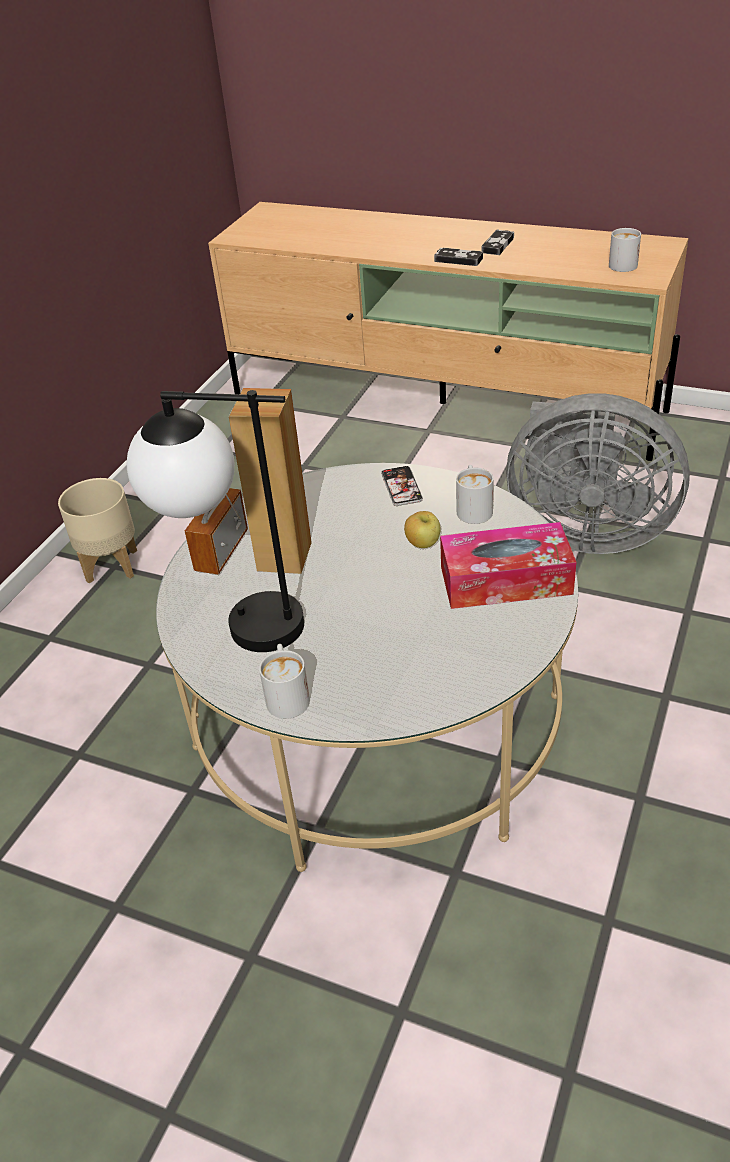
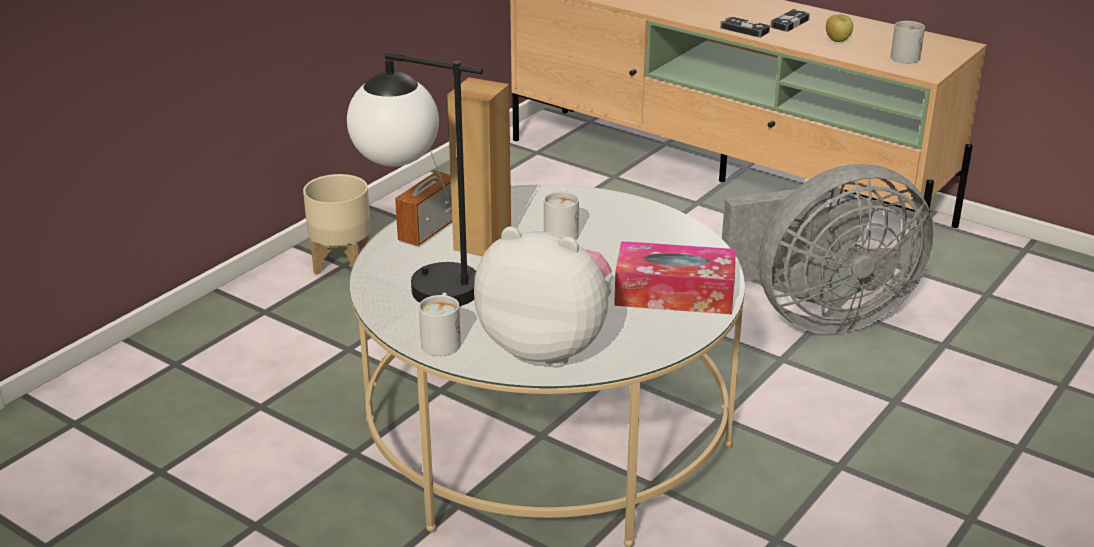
camera: 10 degrees right, 10 degrees down
(401, 487) = (613, 209): phone -> none
(403, 679) = (547, 347): none -> plush toy
(423, 544) = (612, 255): apple -> apple (838, 41)
(473, 508) = (672, 236): white mug -> white mug (562, 231)
(585, 532) = (819, 316): grey fan -> grey fan turned 45 degrees counterclockwise

